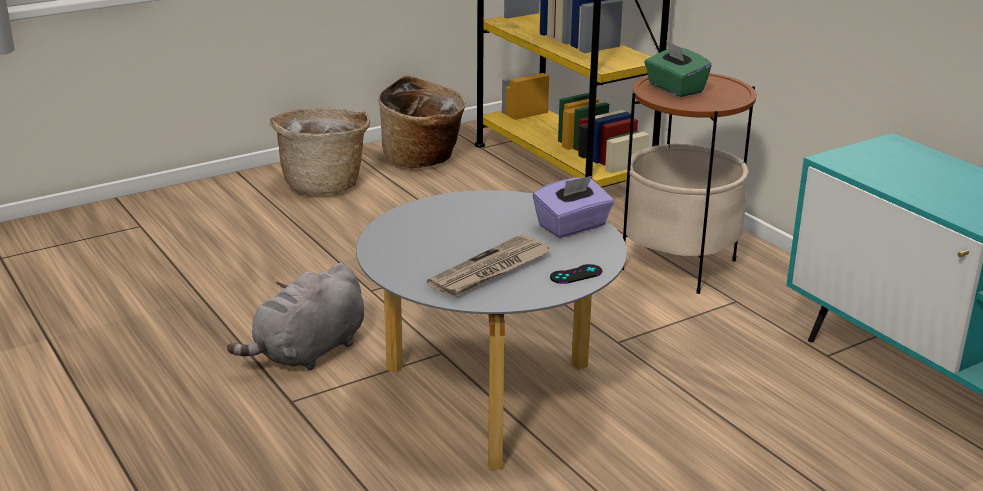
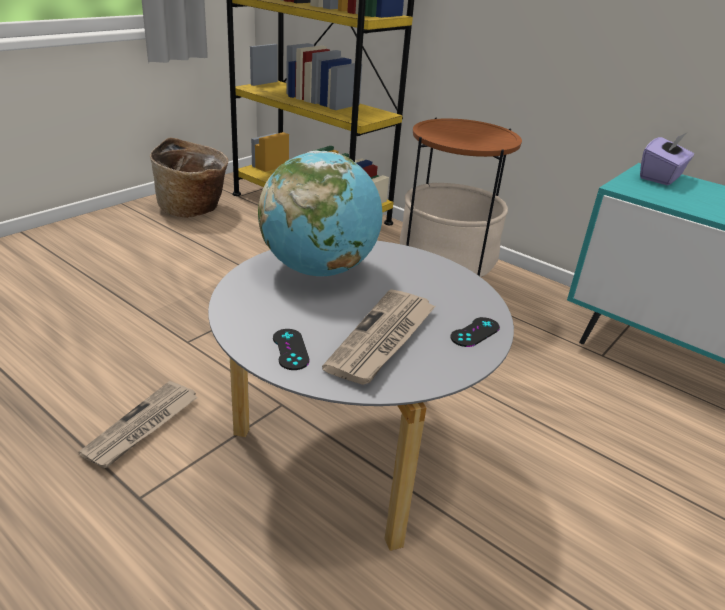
camera: 20 degrees left, 5 degrees up
(308, 352) = (142, 426): grey plush toy -> newspaper
(324, 183) = (110, 237): basket -> none
(410, 269) = (290, 349): none -> black game controller
(469, 215) = (319, 270): none -> globe
(572, 226) = (430, 273): purple tissue box -> purple tissue box (661, 177)
(674, 89) = (451, 132): green tissue box -> none

